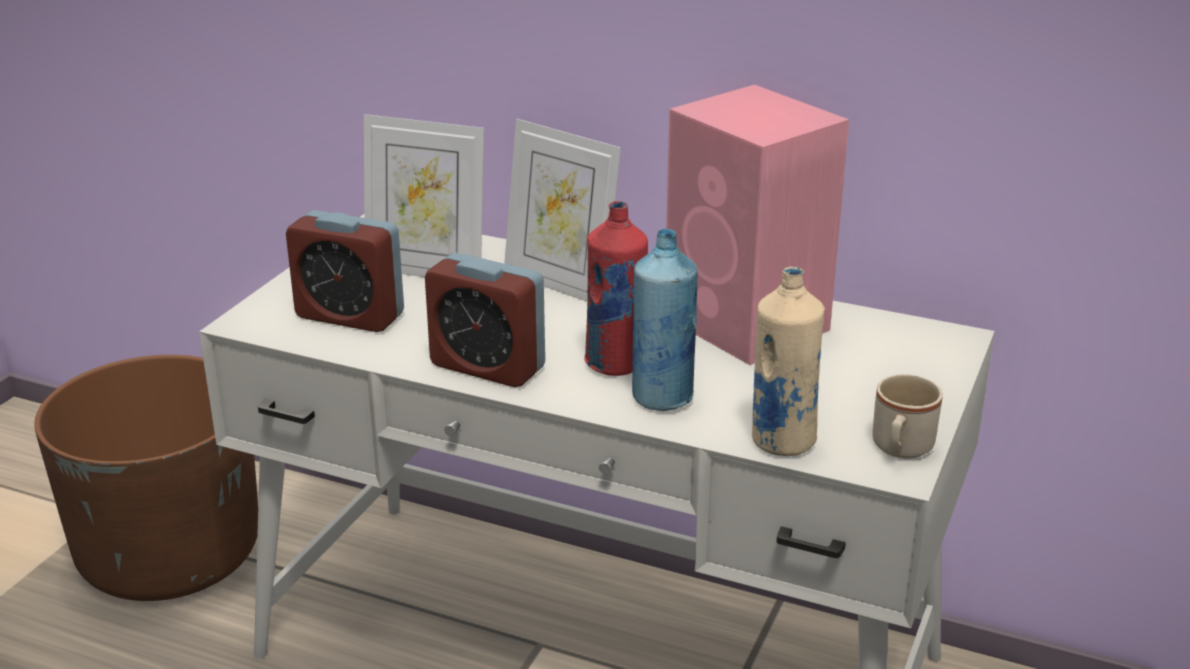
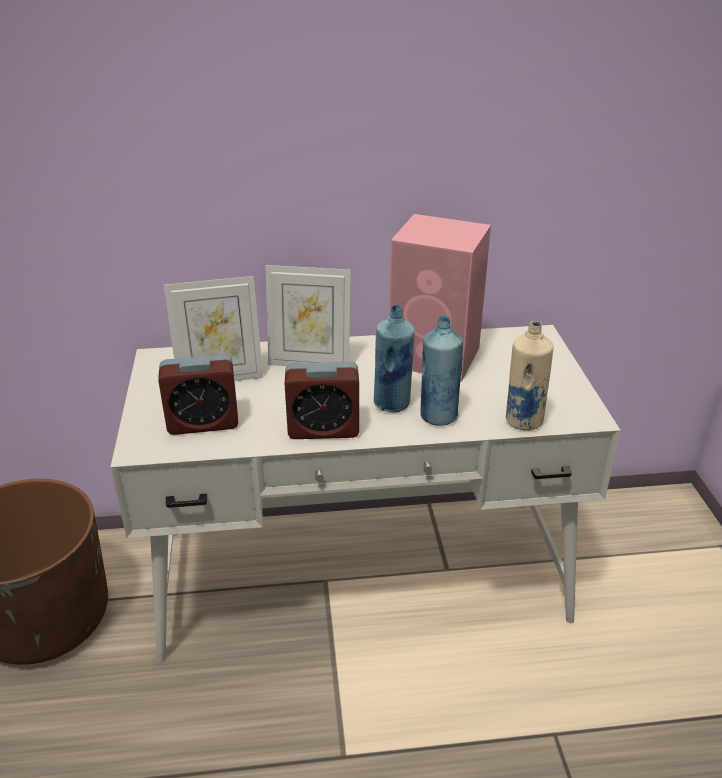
camera: 30 degrees left, 5 degrees up
(615, 364) = (392, 404): red bottle -> blue bottle
(900, 449) = (580, 406): beige mug -> none

